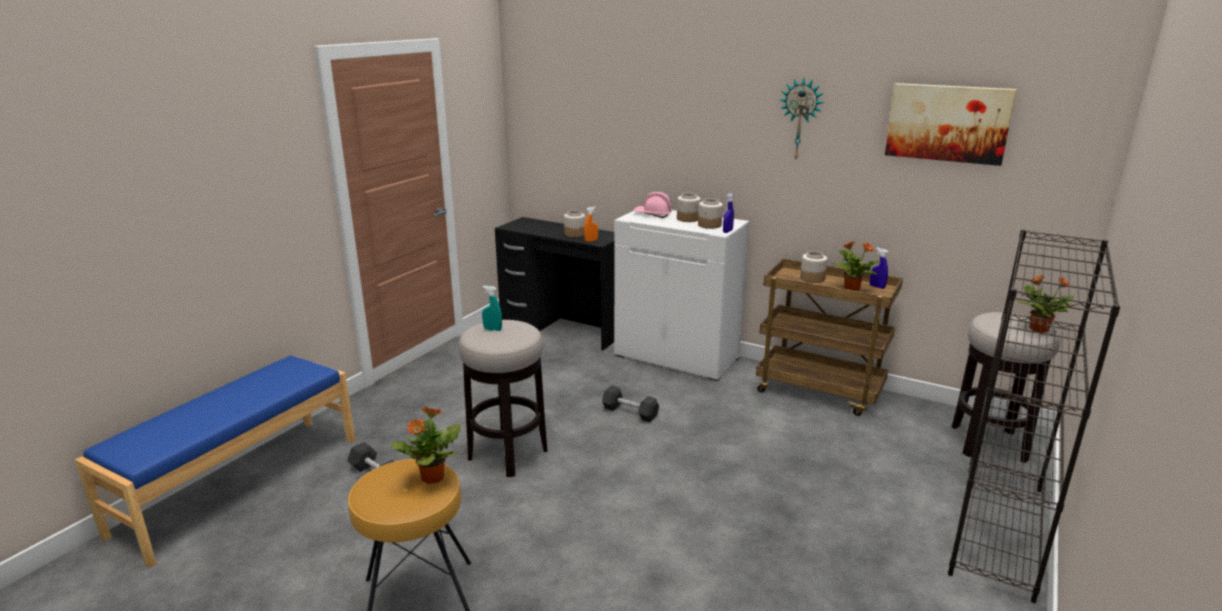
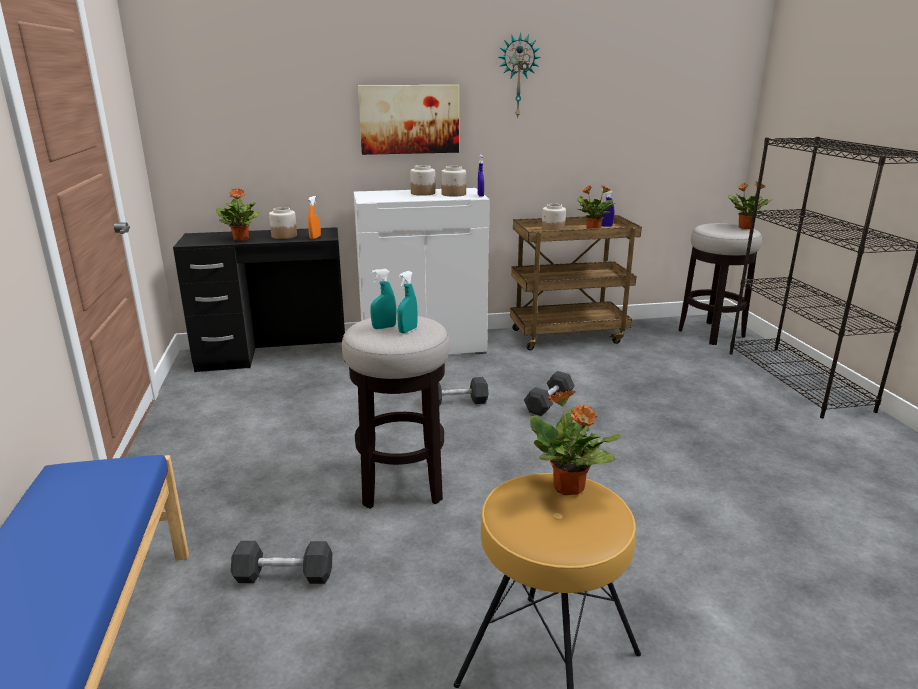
camera: 40 degrees left, 0 degrees up
(500, 337) = (408, 330): none -> turquoise spray bottle
(544, 230) = (241, 239): none -> potted plant
(653, 214) = (382, 195): pink hard hat -> none
(699, 443) = (549, 403): none -> black dumbbell
(947, 123) = (643, 69): picture -> picture (409, 119)

